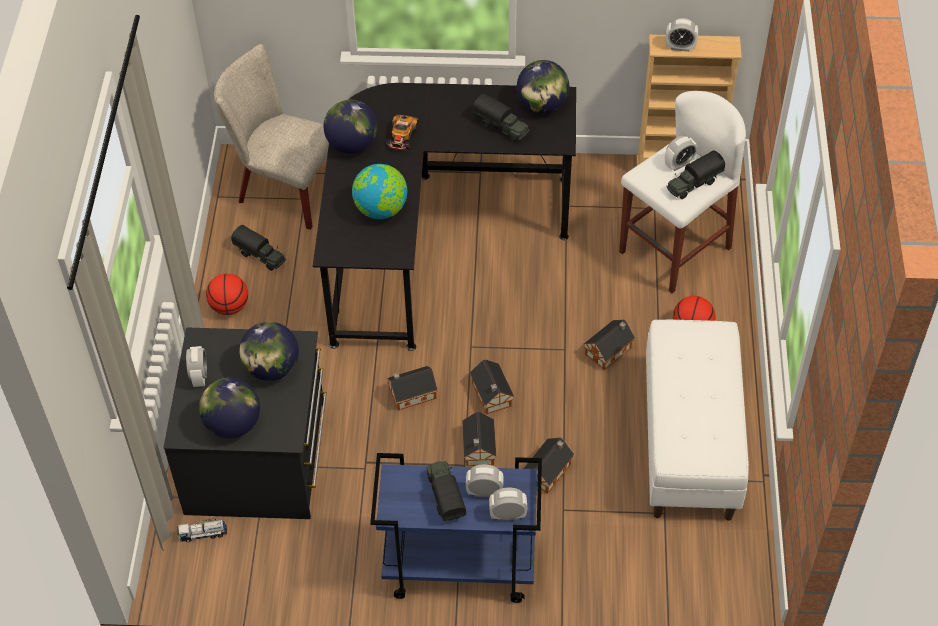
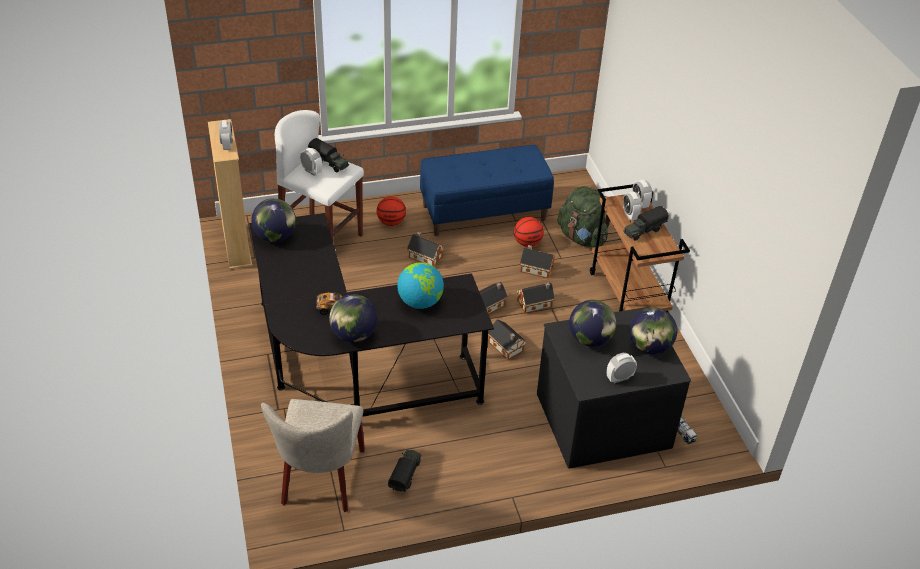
camera: 110 degrees left, 10 degrees down
(229, 306) = (469, 480): basketball -> basketball (527, 243)
(458, 567) = (628, 296): blue cart -> brown cart
(502, 127) = (306, 254): toy truck -> none
(601, 552) = (582, 237): none -> green backpack
(690, 444) = (484, 212): white bench -> blue bench

